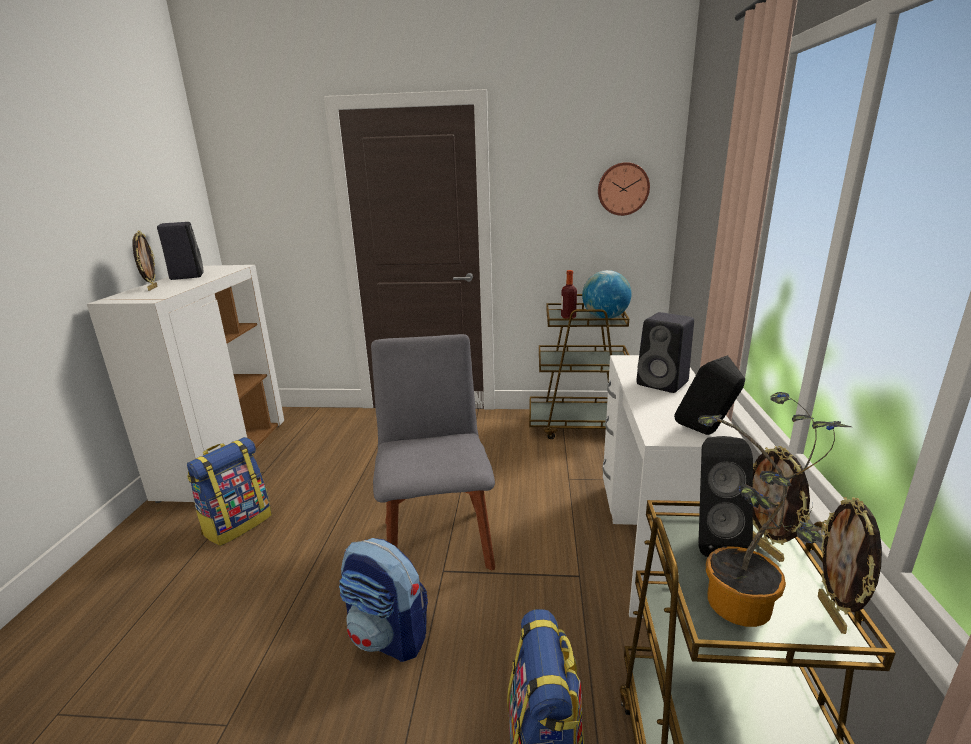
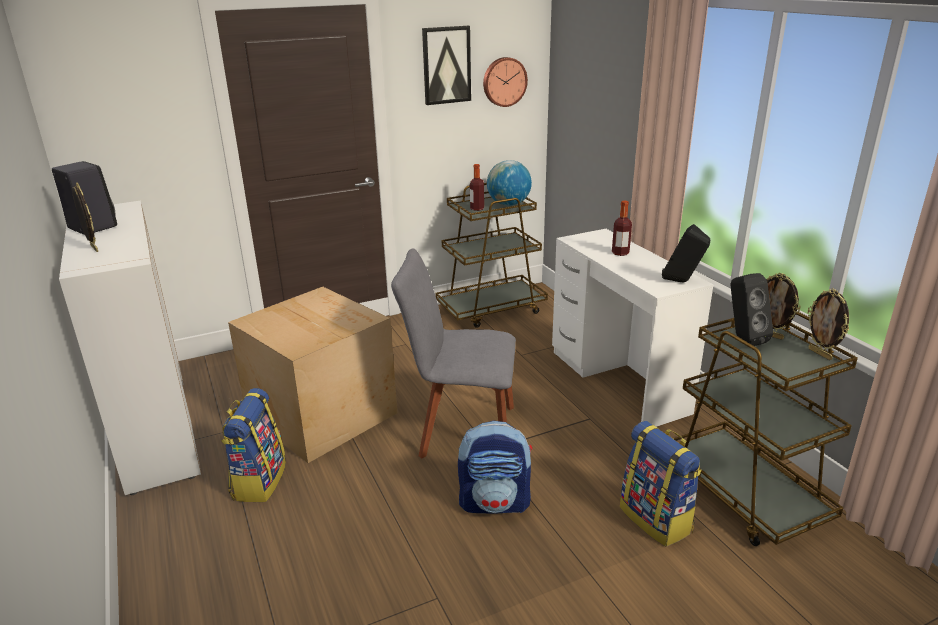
camera: 30 degrees left, 5 degrees up
(344, 480) = (322, 413): none -> cardboard box
(437, 539) = (461, 430): grey chair -> grey chair turned 45 degrees counterclockwise
(556, 168) = (446, 65): none -> picture
(664, 383) = (620, 253): black speaker -> bottle
(741, 611) = (786, 365): potted plant -> none

